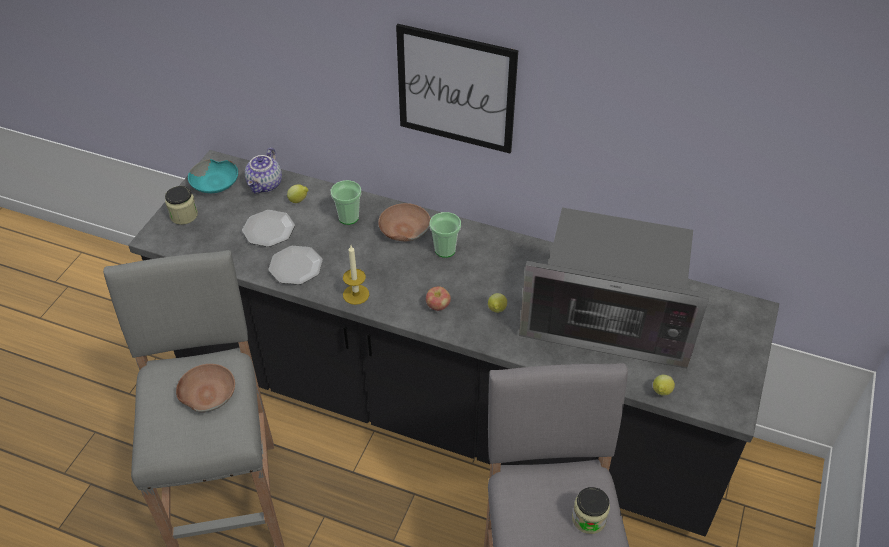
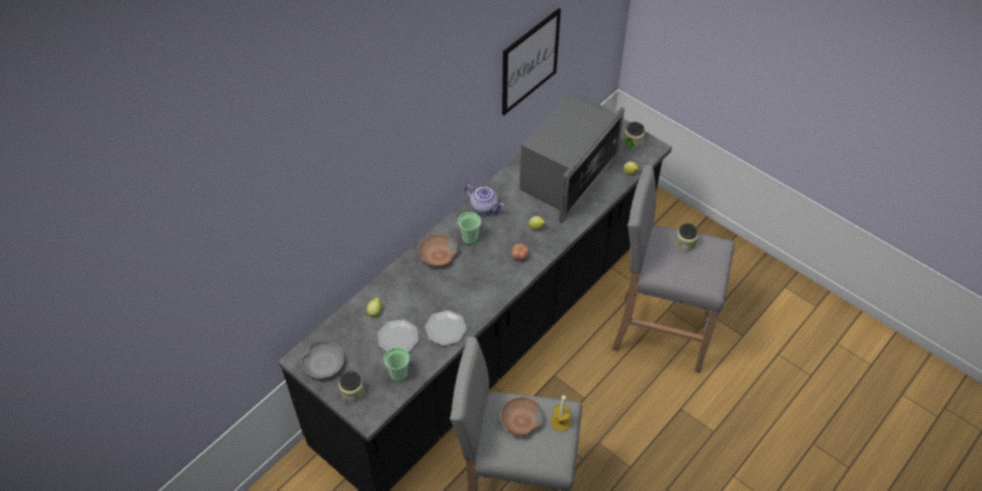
camera: 70 degrees left, 5 degrees up
(216, 183) = (324, 363): turquoise bowl -> grey bowl
(266, 185) = (345, 329): teapot -> teapot (484, 207)
(348, 217) = (409, 285): cup -> cup (398, 374)
(356, 294) = (489, 299): candle -> candle (560, 421)
(456, 89) = (426, 145): picture -> picture (530, 61)
(726, 381) = (633, 142): none -> jar

